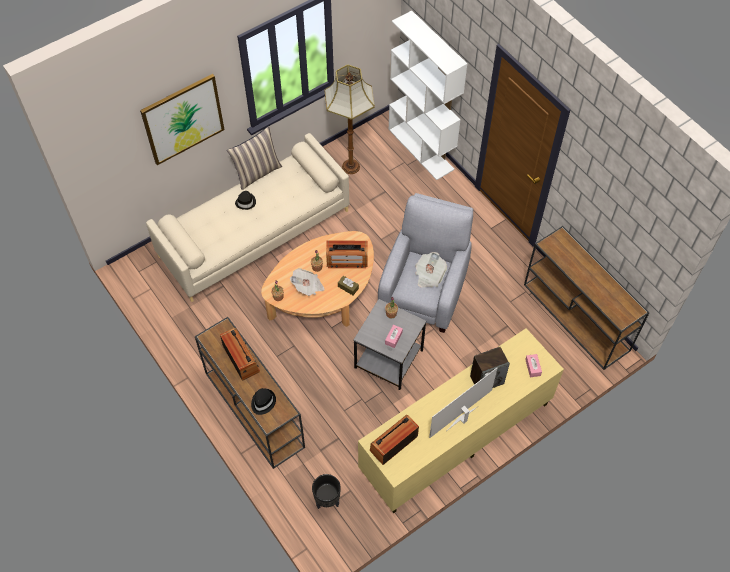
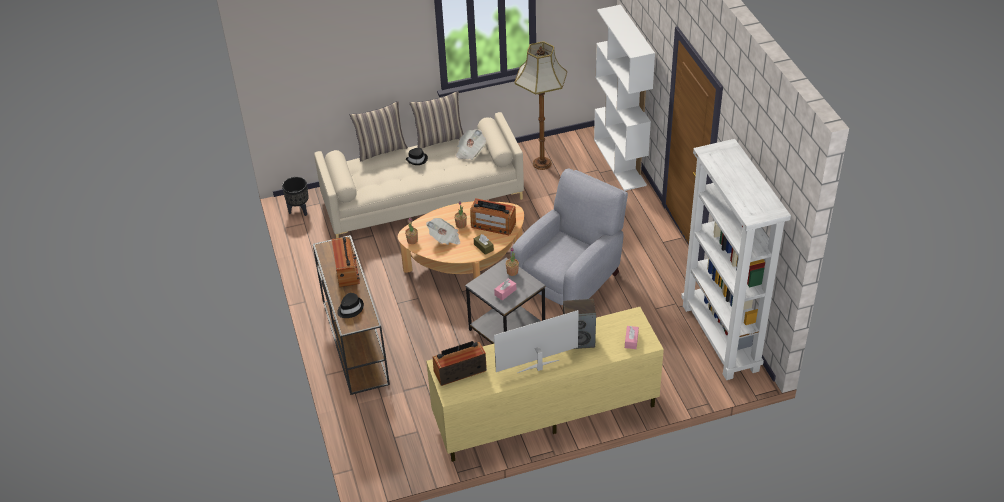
camera: 20 degrees right, 15 degrees down
(183, 119) = (368, 55): picture -> none
(206, 198) = (381, 149): none -> pillow
(327, 500) = (391, 434): black planter -> black planter (299, 210)
(429, 275) = (568, 252): newspaper -> newspaper (470, 151)
(577, 318) = (721, 338): brown console table -> white bookcase

